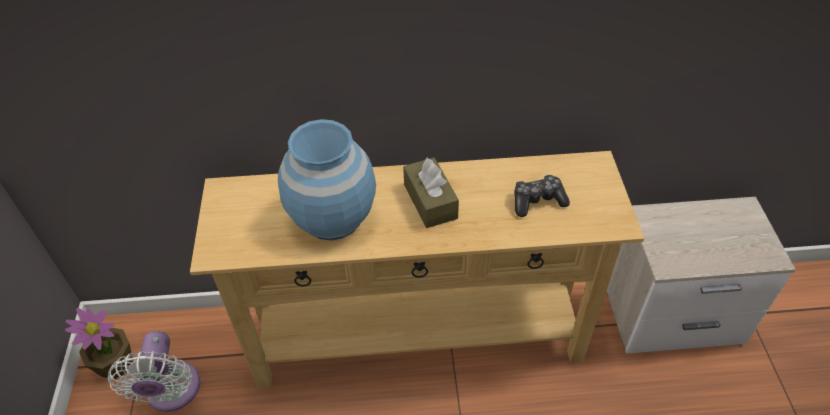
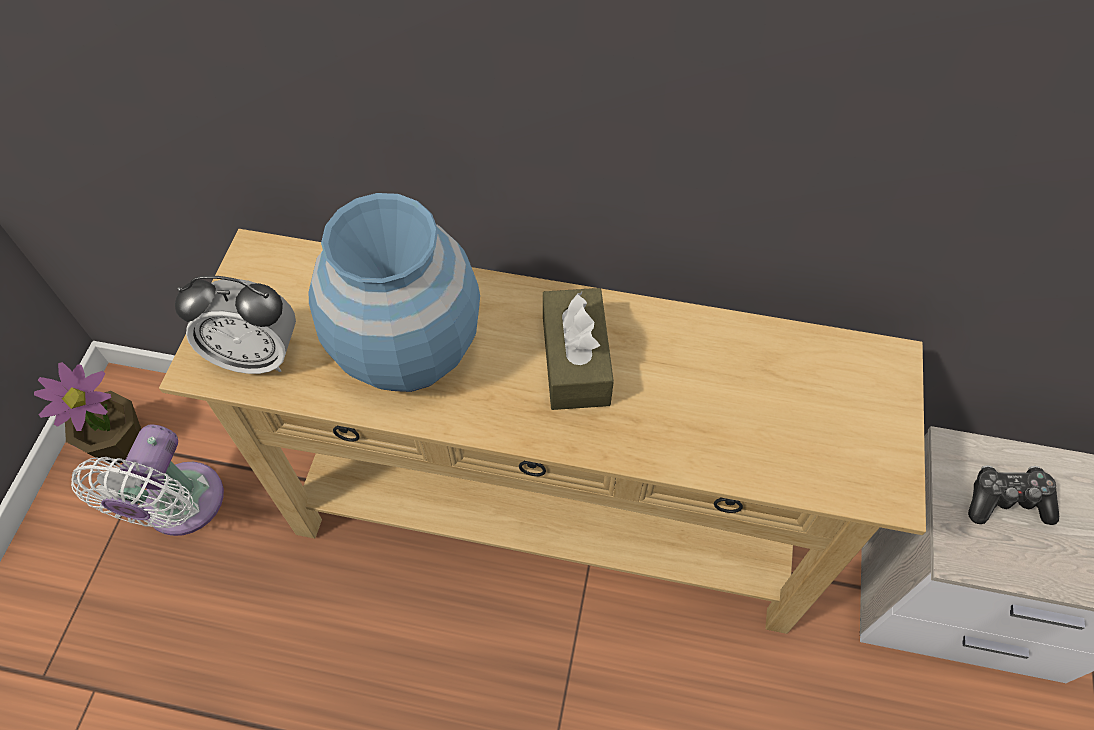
camera: 15 degrees right, 10 degrees up
(244, 241) = (257, 356): none -> alarm clock
(537, 201) = (758, 408): game controller -> game controller (1006, 500)

